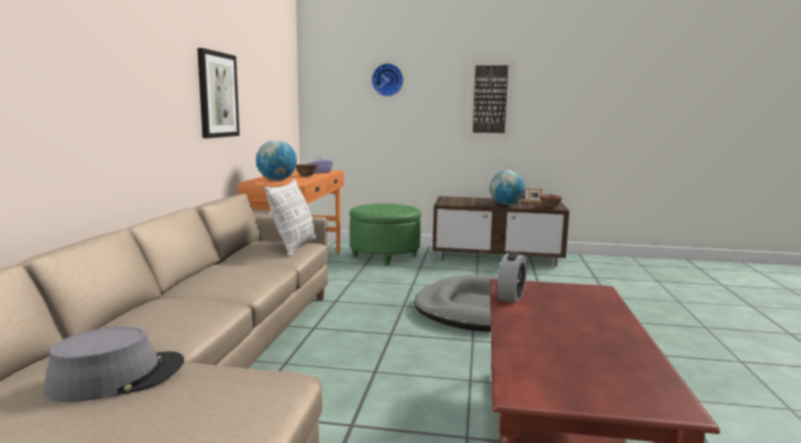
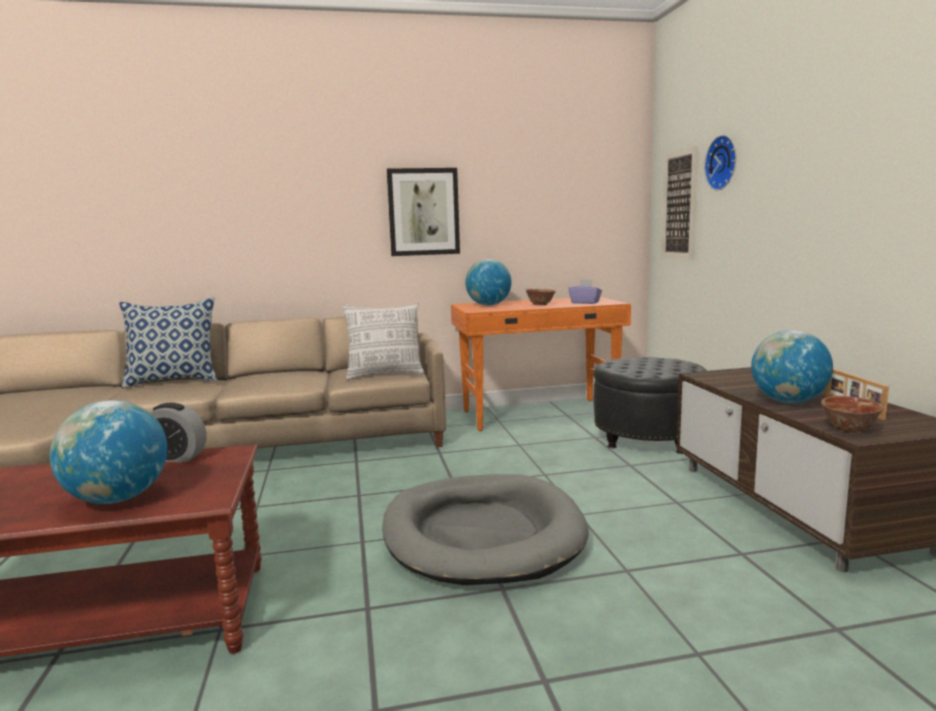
camera: 70 degrees right, 0 degrees up
(117, 377) = (50, 399): grey hat -> none
(144, 312) = (174, 381): none -> pillow
(385, 256) = (648, 438): green ottoman -> black ottoman
(490, 99) = (855, 178): picture -> picture (679, 205)
(594, 309) = (117, 499): none -> globe

